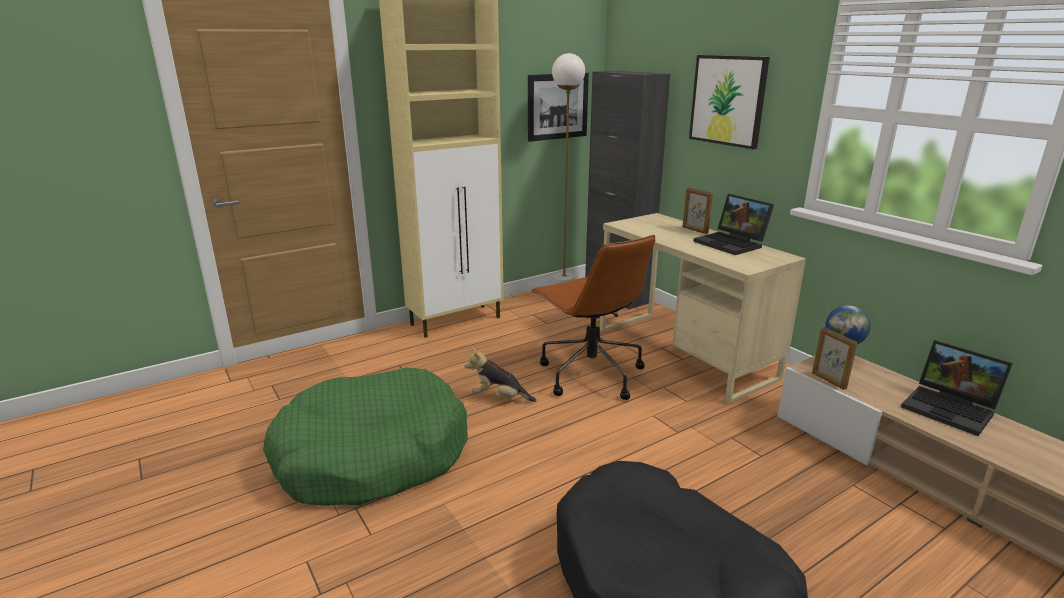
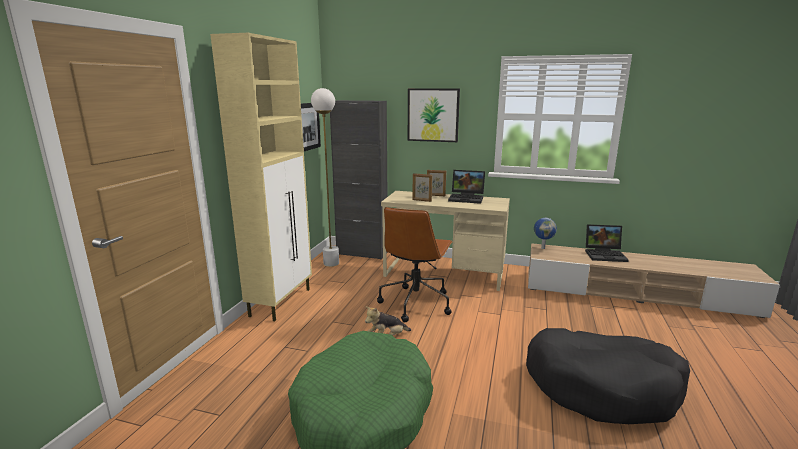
camera: 40 degrees left, 5 degrees down
(589, 374) = (416, 303): brown office chair -> brown office chair turned 90 degrees clockwise
(828, 380) = (554, 258): picture frame -> picture frame (421, 200)

